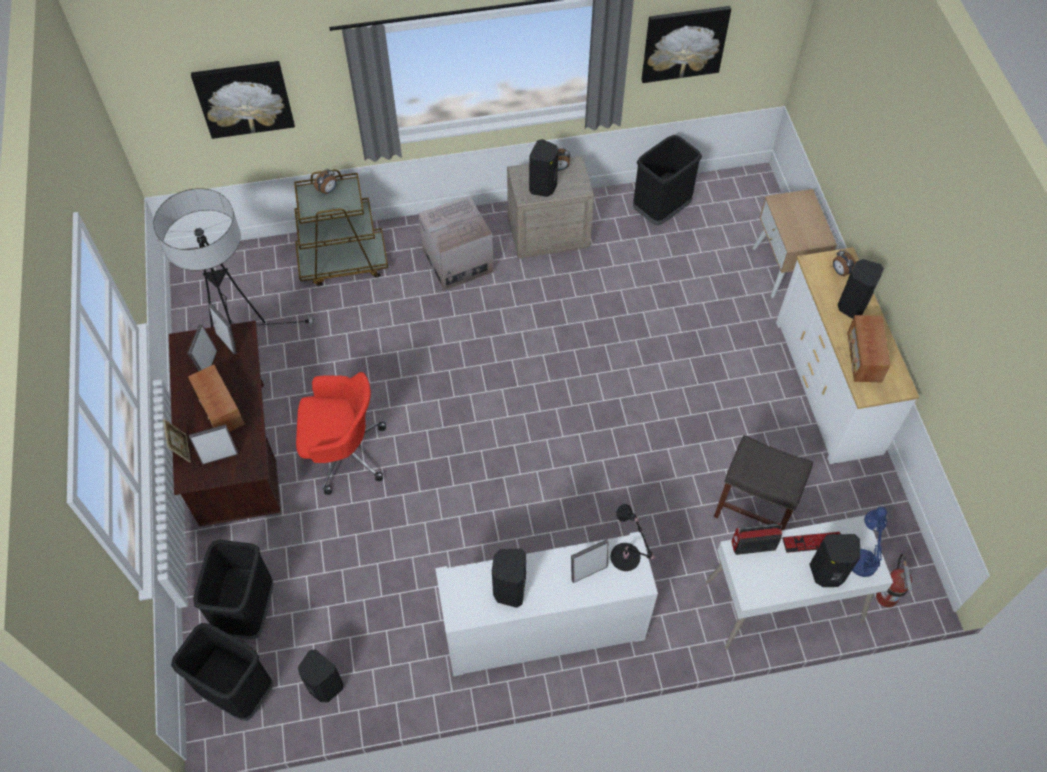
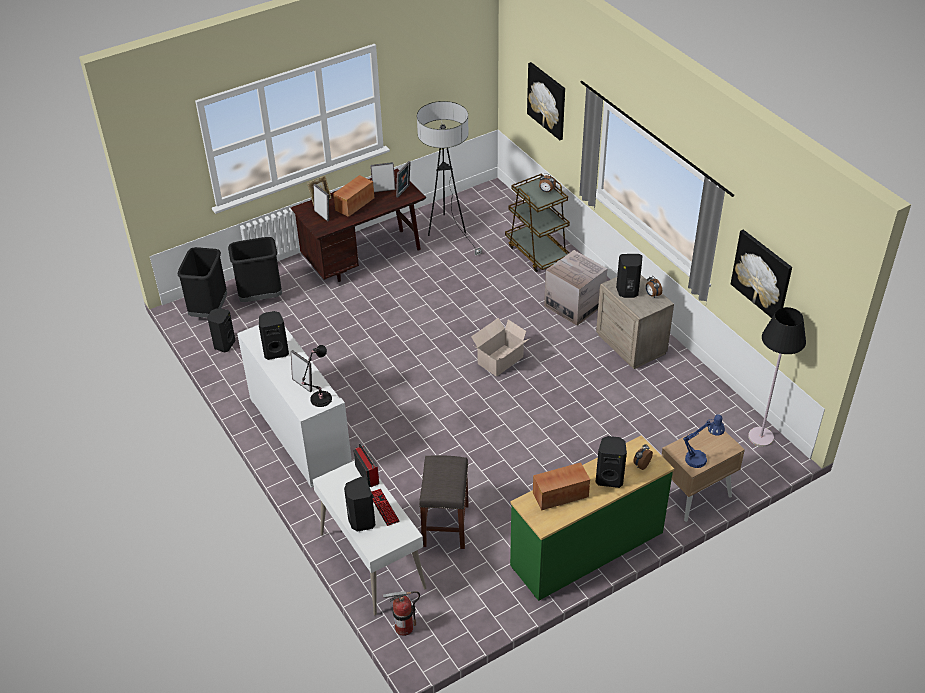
camera: 70 degrees right, 15 degrees down
(343, 452) = (387, 300): red office chair -> none
(515, 368) = (499, 361): none -> cardboard box
(661, 210) = (702, 401): black trash can -> none
(728, 185) = (761, 437): none -> black floor lamp
(828, 386) = (587, 549): white dresser -> green dresser
(862, 557) = (383, 539): blue table lamp -> blue table lamp (700, 458)

